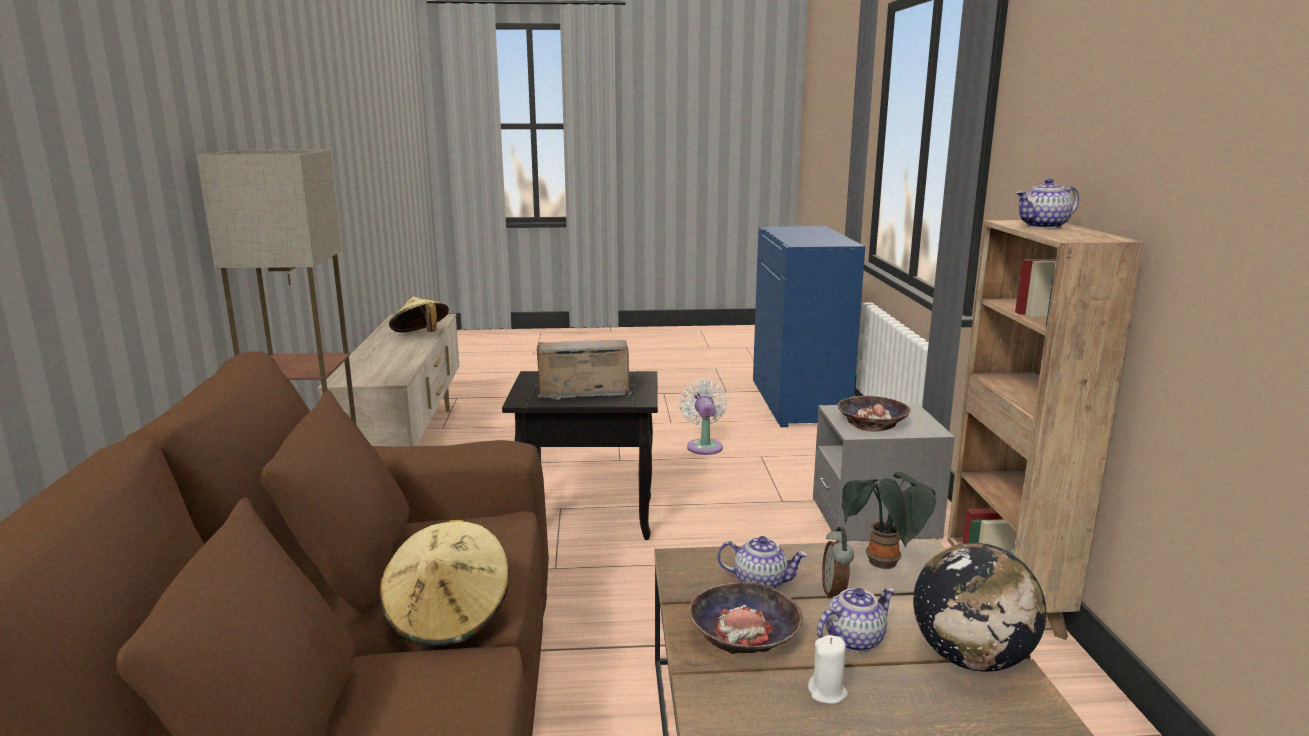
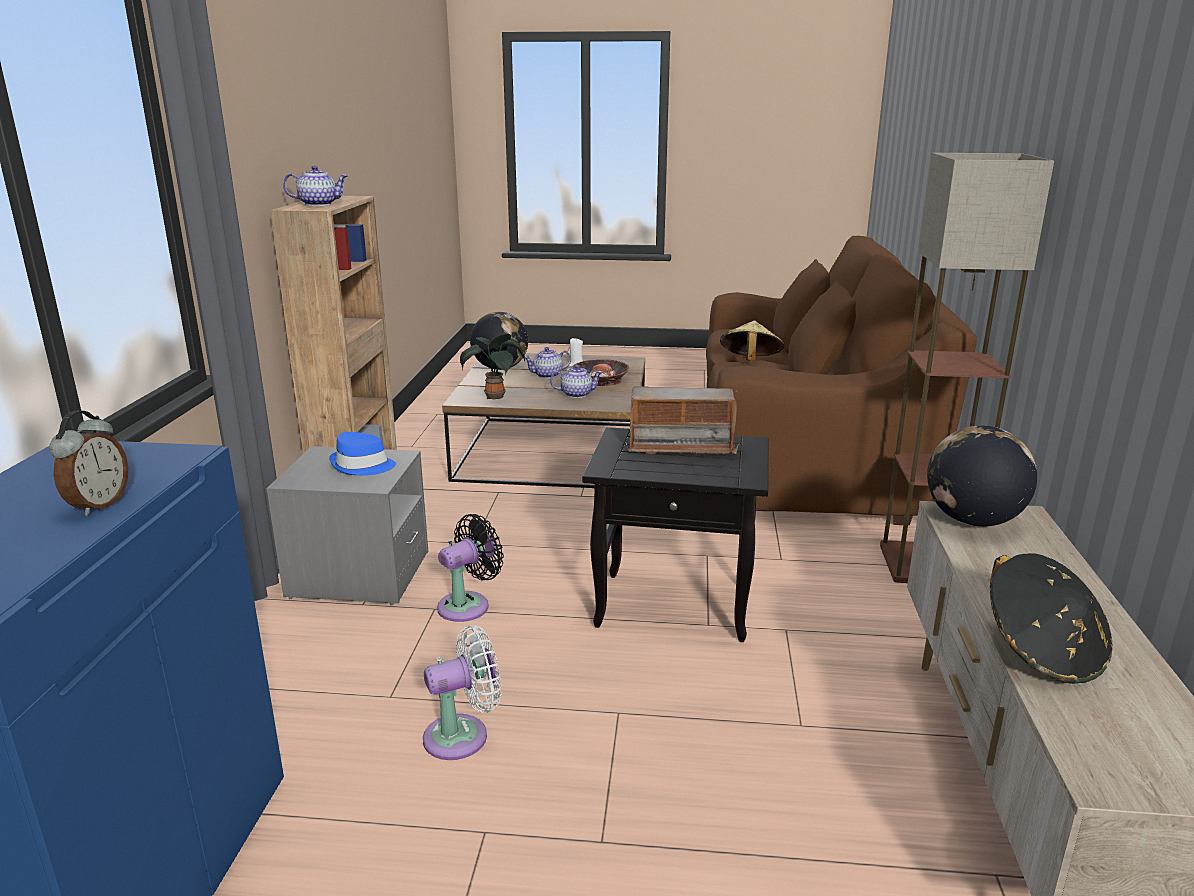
camera: 170 degrees left, 5 degrees up
(384, 375) = (972, 520): none -> globe
(421, 335) = (1042, 652): beige hat -> black hat
(704, 446) = (463, 735): white fan -> white fan turned 120 degrees counterclockwise
(758, 505) = (468, 605): none -> black fan
(761, 582) = (576, 394): teapot -> teapot turned 150 degrees clockwise
(835, 592) = (538, 388): alarm clock -> alarm clock (98, 505)
(872, 421) = (362, 466): bowl -> blue hat

